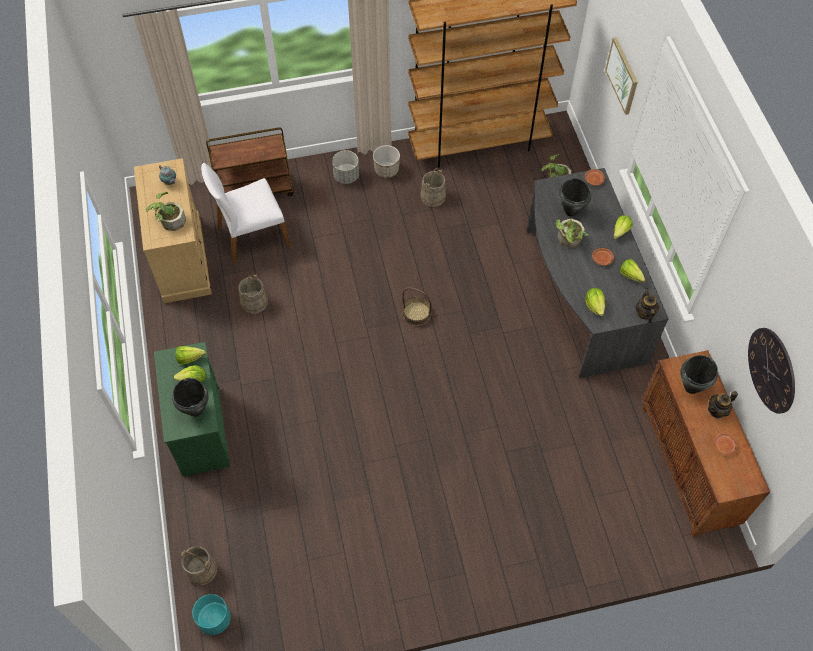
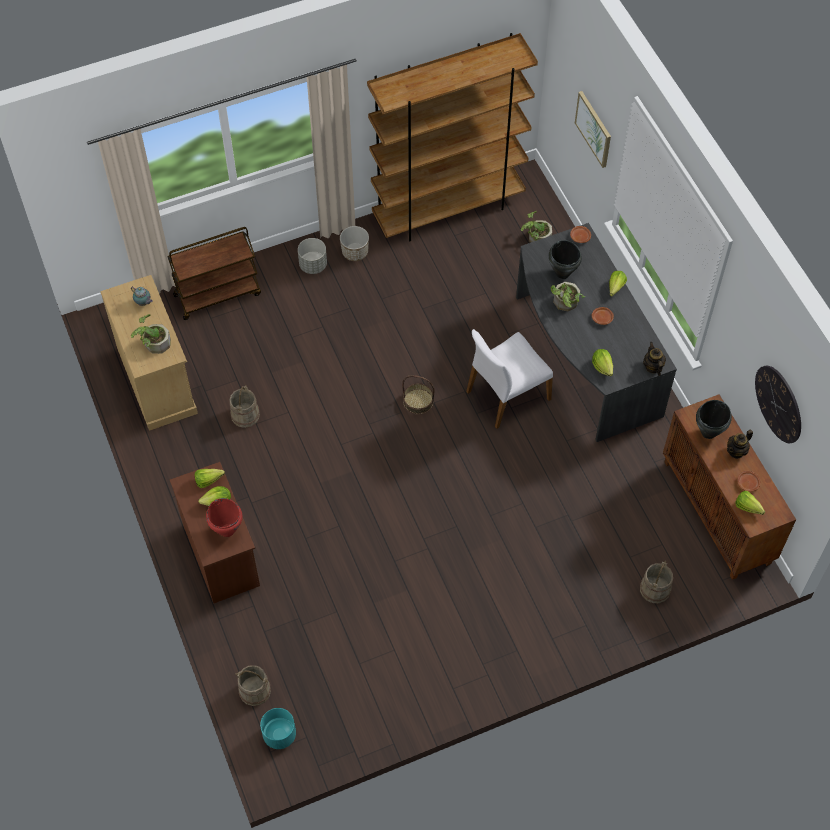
camera: 10 degrees left, 0 degrees up
(195, 410) = (227, 531): black cooking pot -> red cooking pot
(201, 430) = (221, 554): green dresser -> brown dresser
(252, 236) = (226, 344): white chair -> white chair (506, 395)
(433, 196) = (410, 274): beige bucket -> beige bucket (654, 589)
(632, 277) = (634, 332): lettuce -> lettuce (749, 509)

